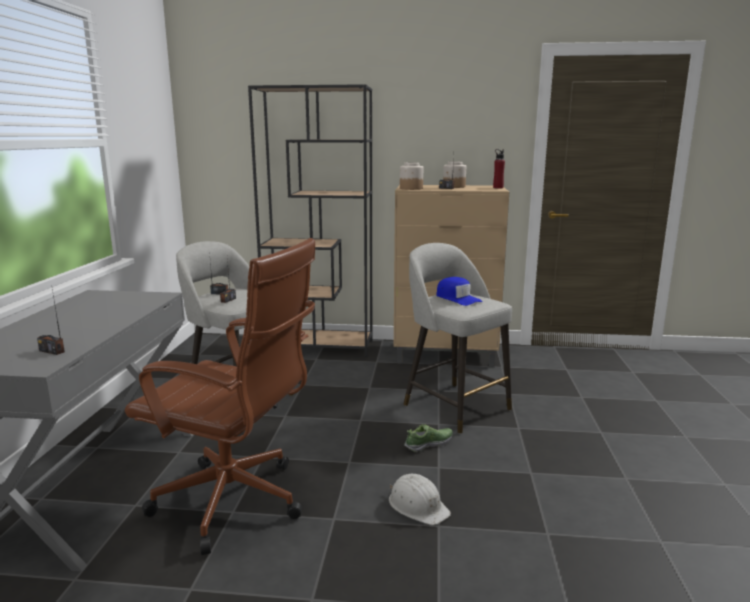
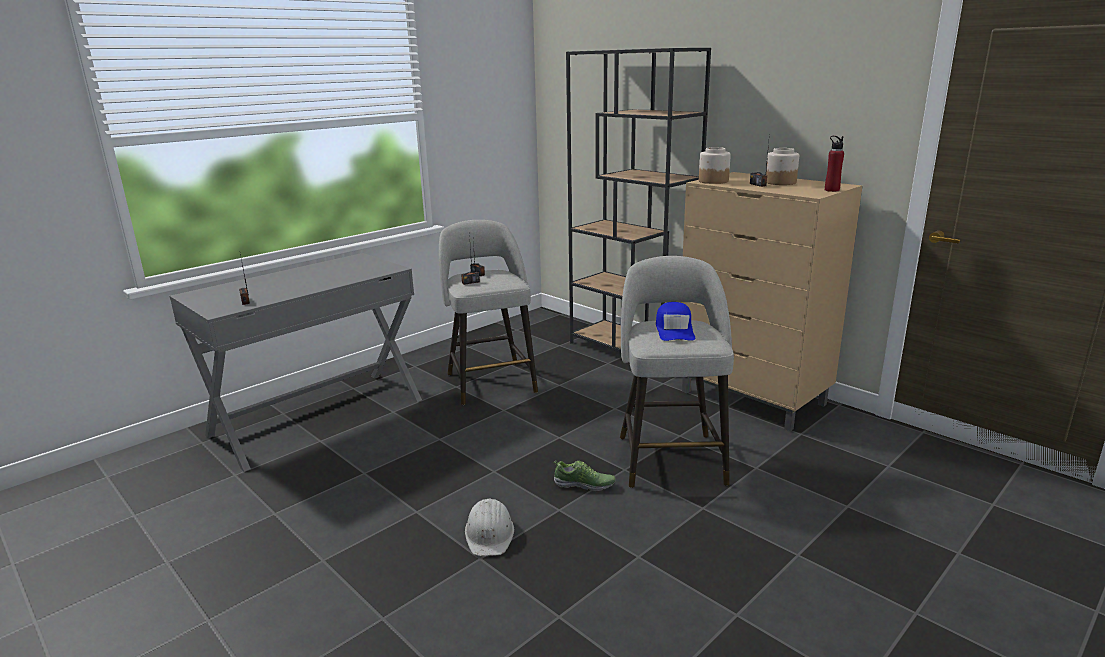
camera: 40 degrees right, 5 degrees up
(236, 503) = (375, 467): brown office chair -> none

